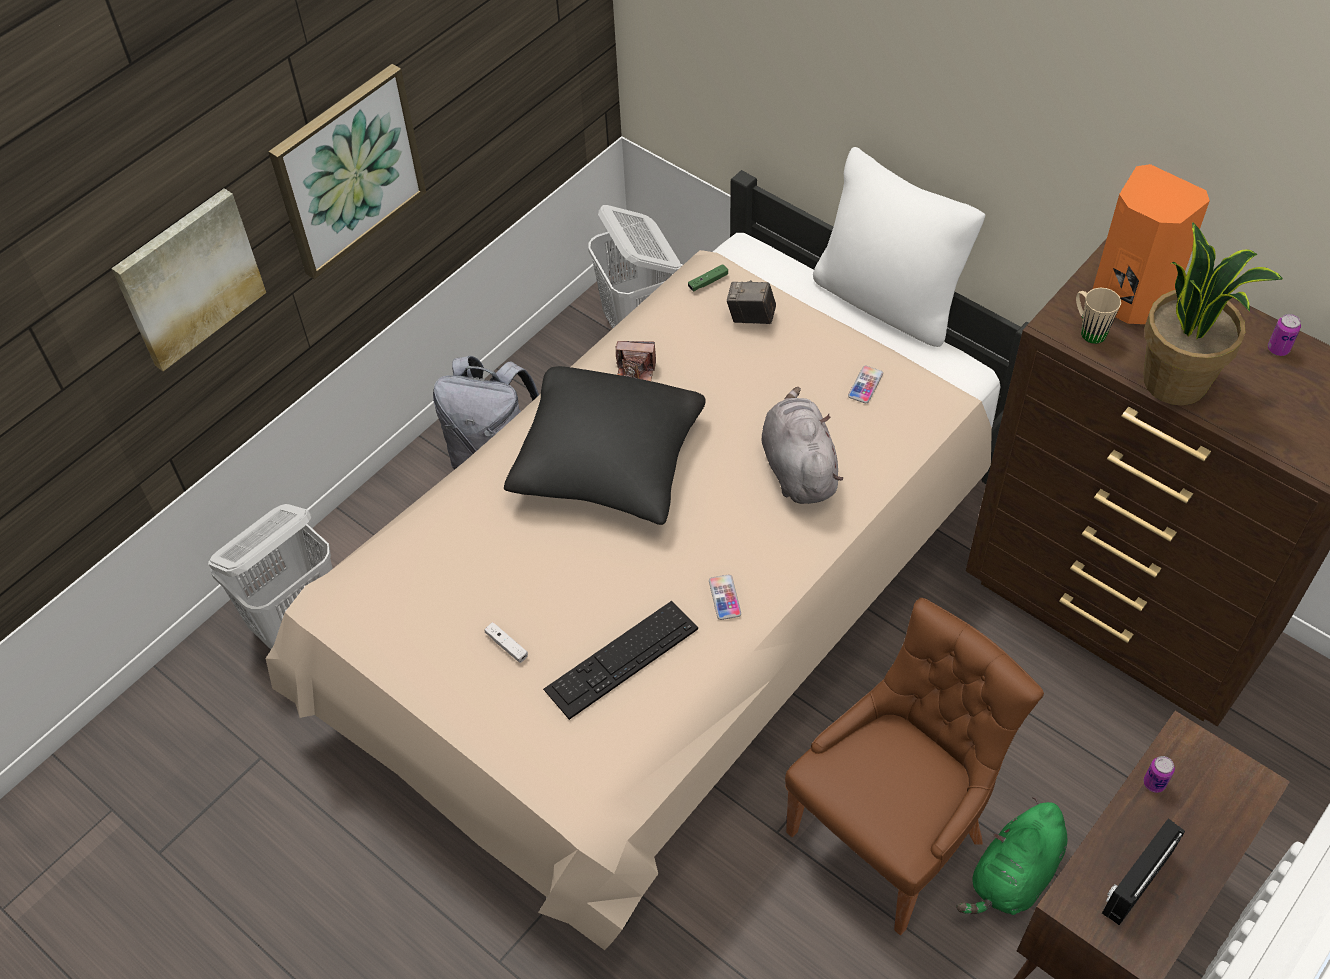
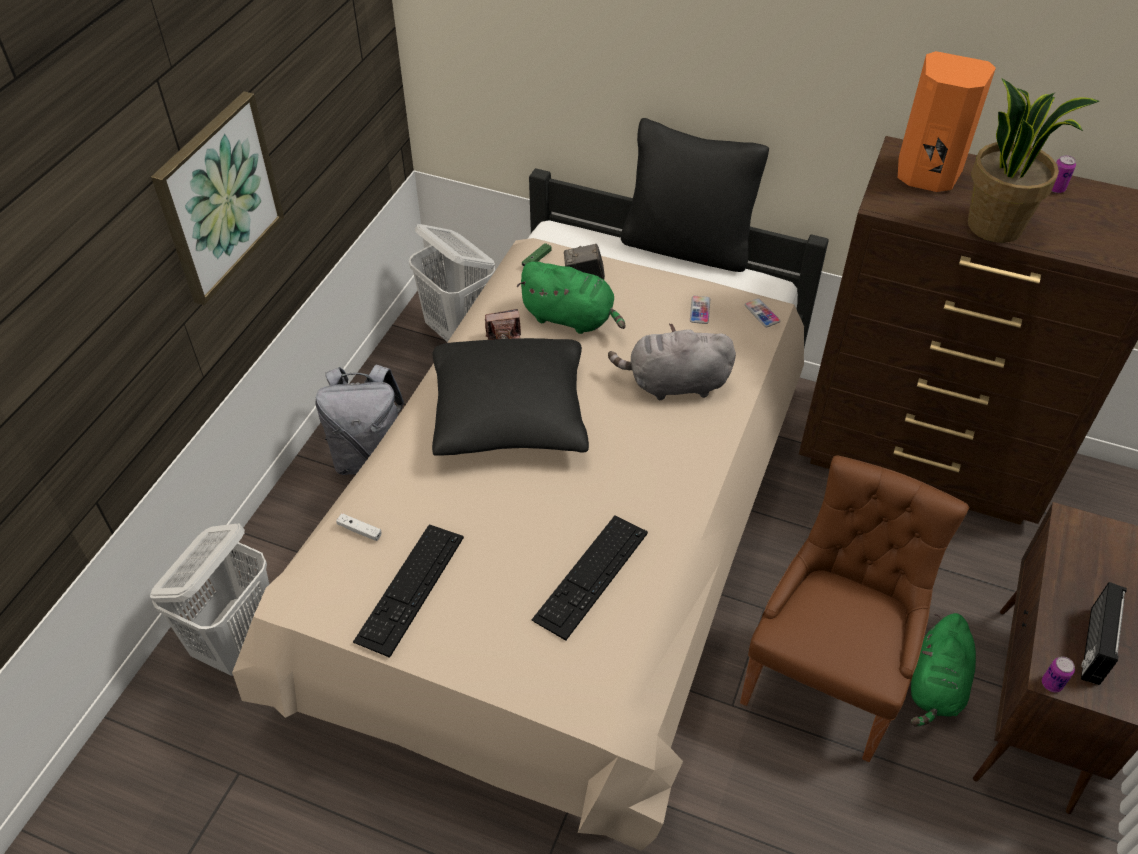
camera: 20 degrees left, 5 degrees down
(188, 278) = (94, 310): picture -> none
(438, 624) = (410, 588): none -> keyboard
(506, 645) = (482, 591): white game controller -> white game controller (359, 530)
(718, 362) = (571, 318): none -> green plush toy
(724, 598) = (659, 502): phone -> phone (762, 313)
(798, 467) = (674, 384): grey plush toy -> grey plush toy turned 60 degrees counterclockwise
(888, 301) = (687, 246): white pillow -> black pillow
(1088, 330) = (908, 203): beige mug -> none
(1154, 783) = (1066, 562): can -> can (1051, 684)

